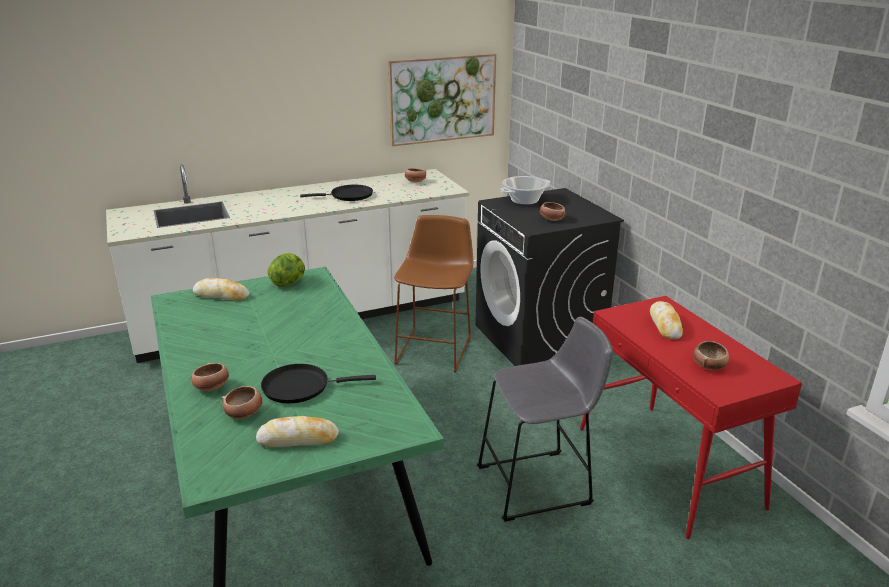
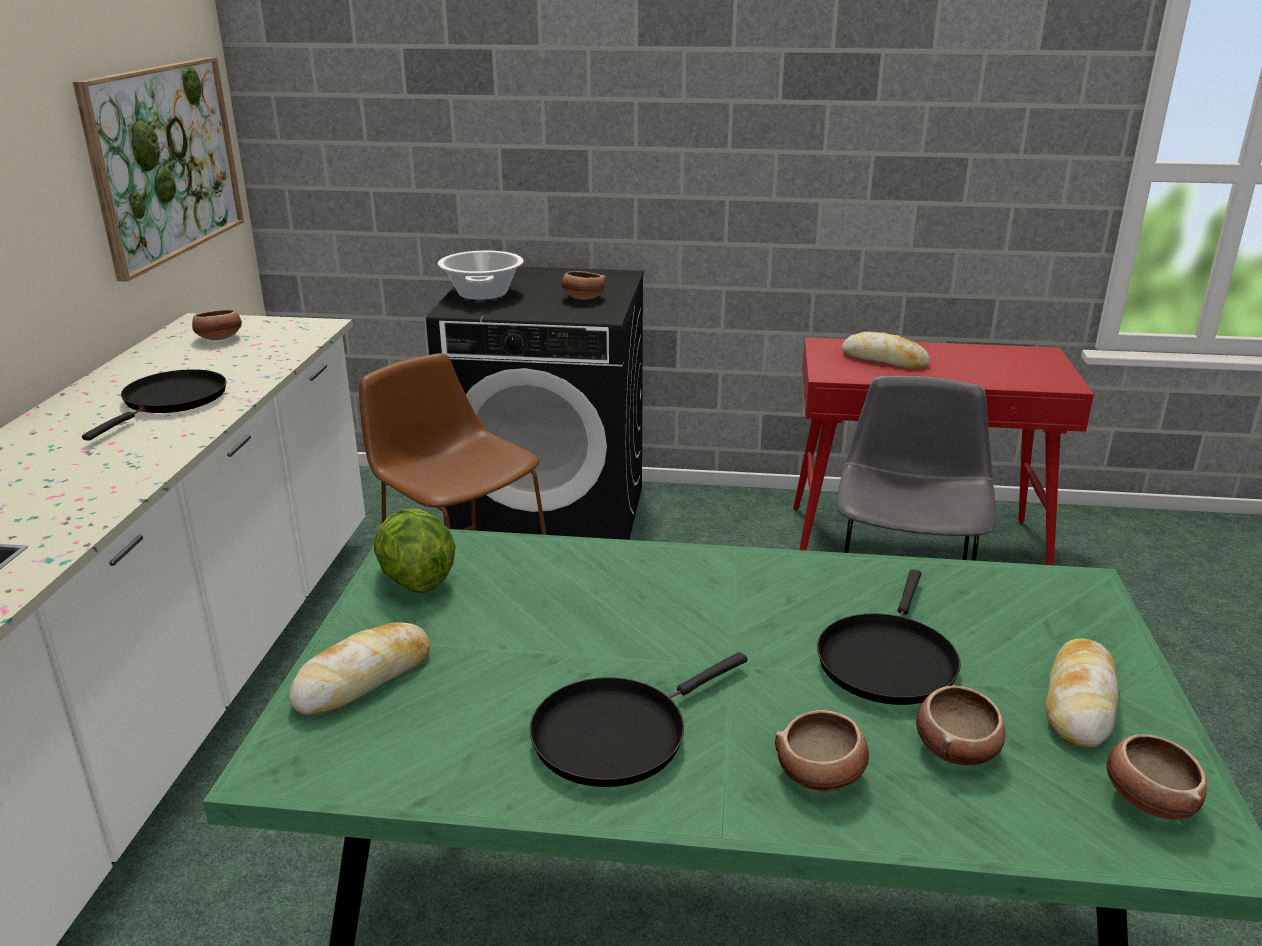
camera: 60 degrees left, 0 degrees up
(215, 344) = (616, 734): none -> black frying pan
(709, 365) = (999, 370): bowl -> bowl (1148, 799)

